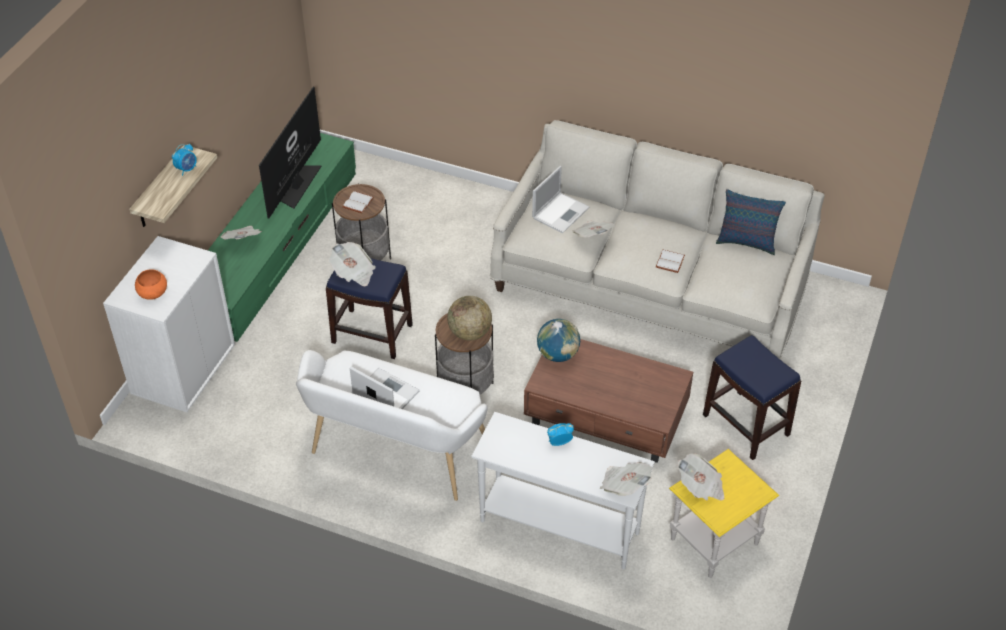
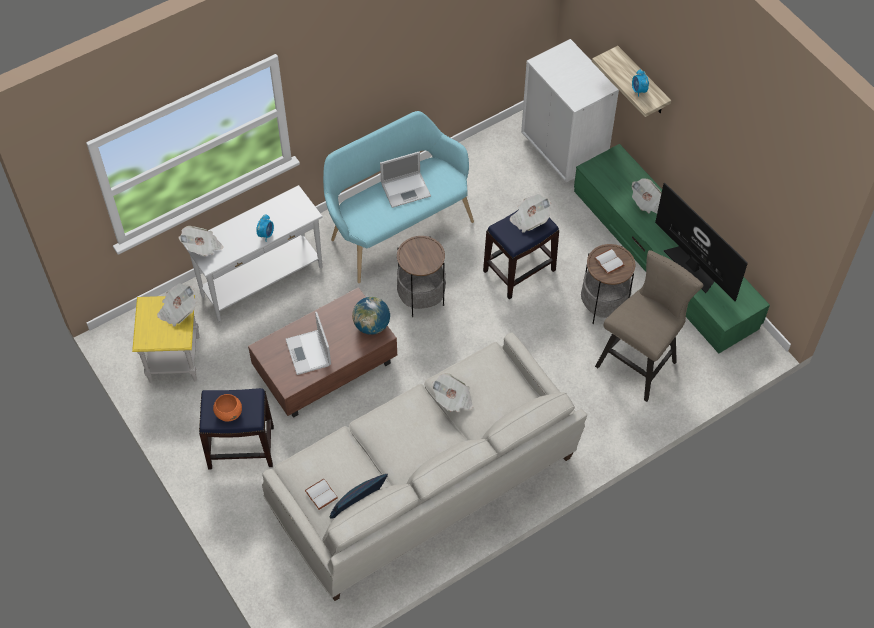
camera: 125 degrees right, 10 degrees up
(152, 293) = (558, 65): orange bowl -> orange bowl (229, 413)
(395, 454) = (397, 228): white bench -> turquoise bench
(405, 214) = (640, 362): none -> beige stool
(470, 333) = (414, 257): globe -> none
(561, 212) = (498, 395): laptop -> laptop (309, 353)
(671, 262) = (381, 434): white book -> white book (320, 494)

